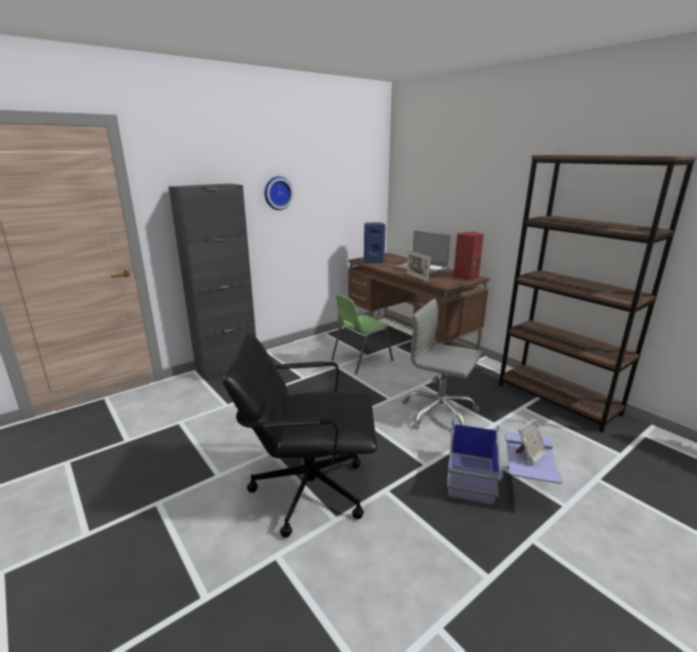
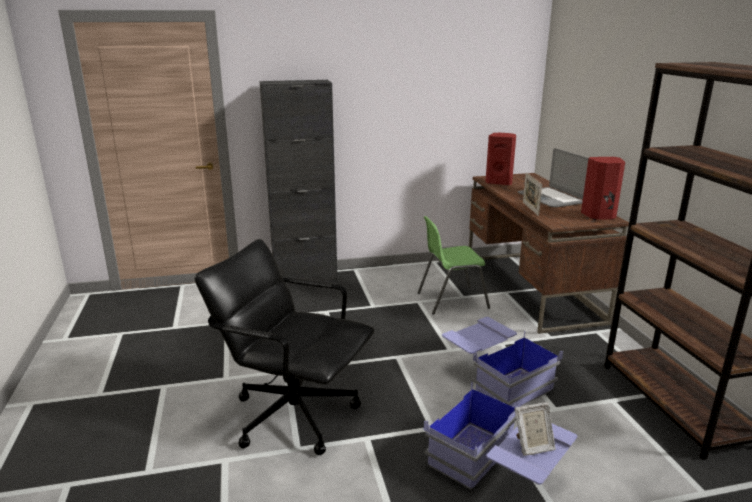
camera: 25 degrees right, 0 degrees up
(277, 193) = (383, 91): wall clock -> none
(373, 262) = (499, 182): blue speaker -> red speaker
(439, 413) = (495, 379): grey office chair -> blue storage box

